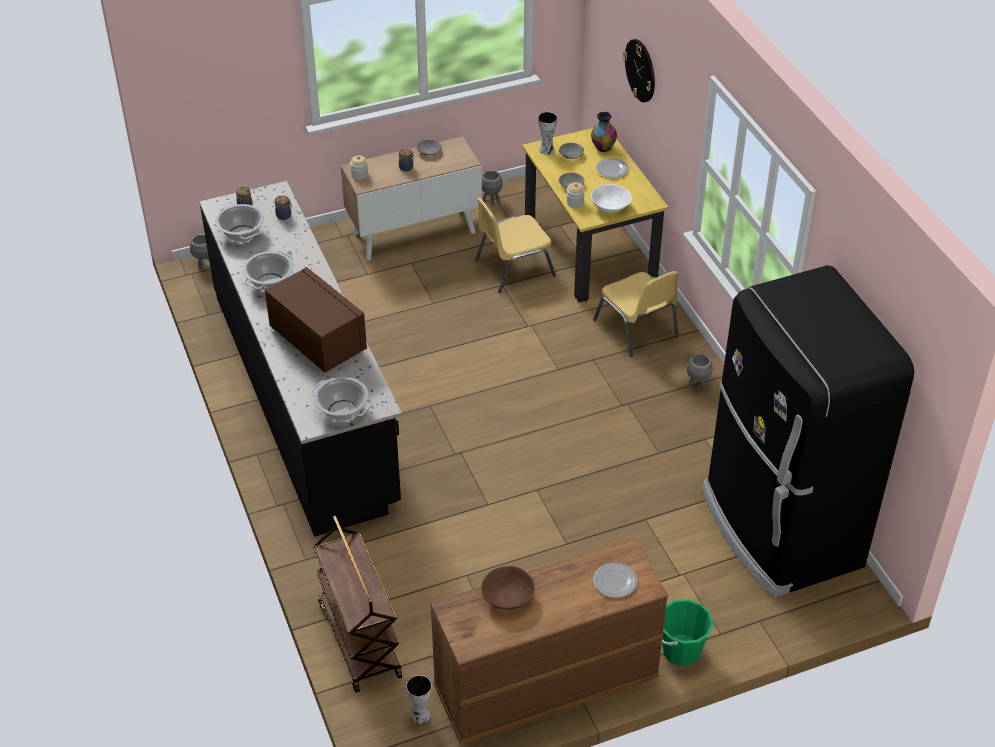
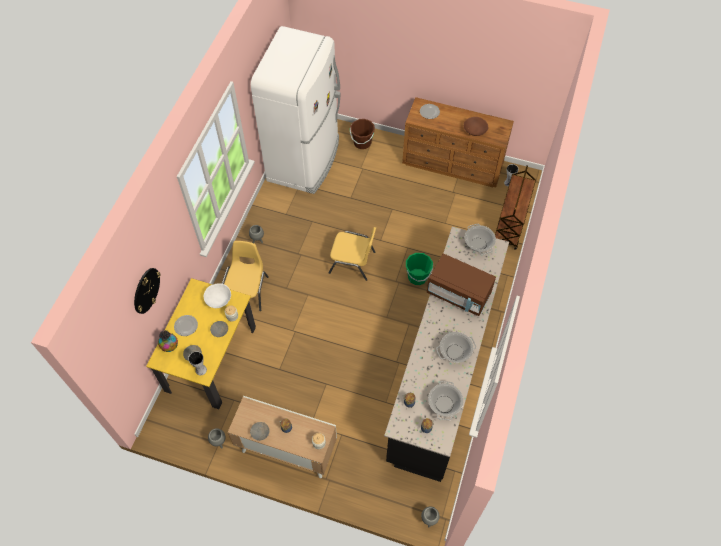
camera: 140 degrees left, 15 degrees up
(318, 340) = (458, 294): brown microwave -> brown microwave turned 60 degrees counterclockwise
(513, 268) = (262, 377): yellow chair -> yellow chair (353, 262)
(681, 650) = (392, 143): green bucket -> green bucket (417, 277)
(729, 617) = (362, 143): none -> brown bucket
(779, 529) = (305, 159): black fridge -> white fridge

